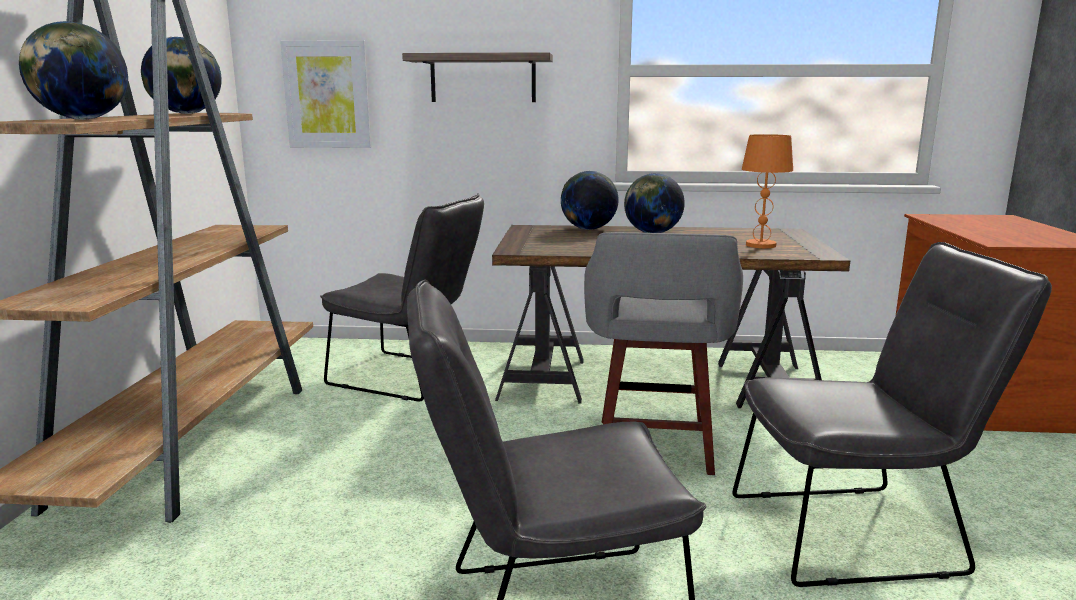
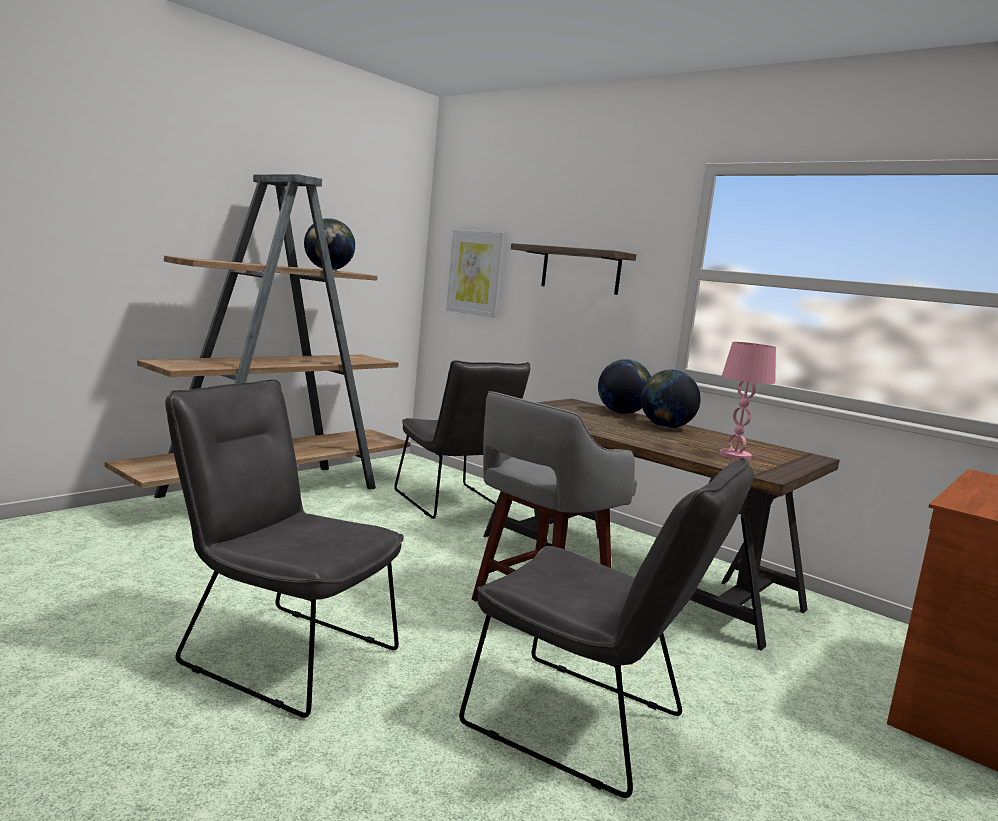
camera: 35 degrees right, 5 degrees down
(82, 119) = (225, 261): globe -> none
(761, 245) = (735, 456): orange table lamp -> pink table lamp

